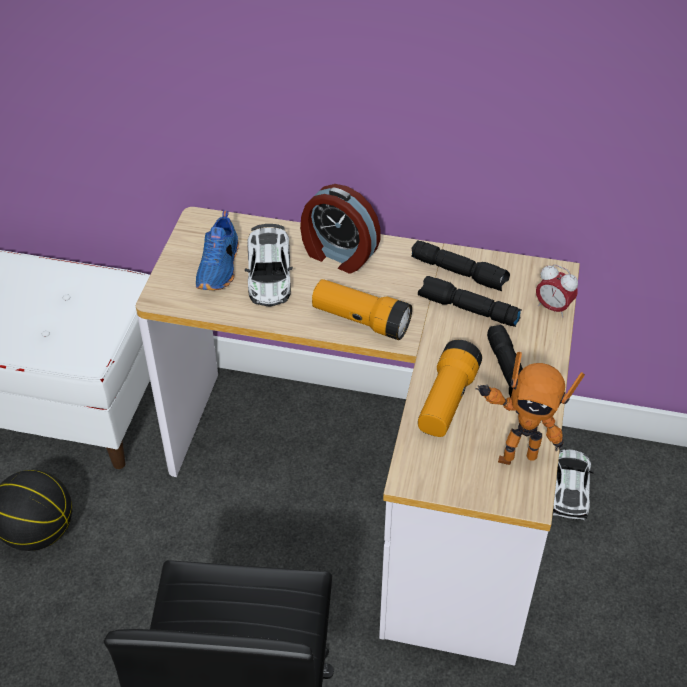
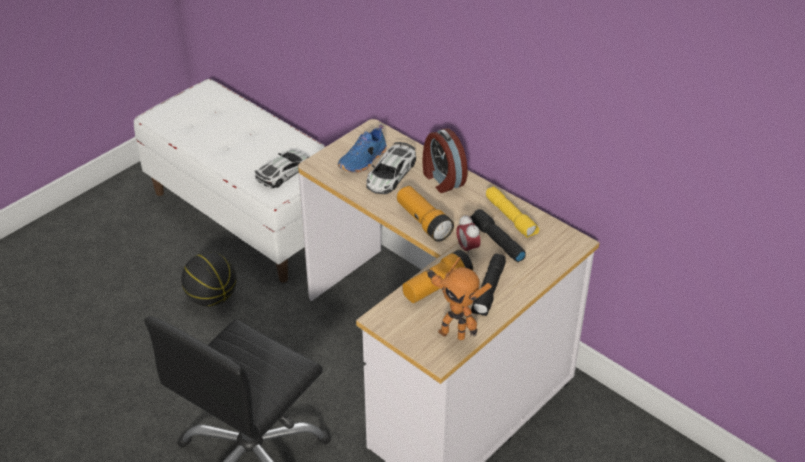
camera: 30 degrees right, 5 degrees down
(459, 272) = (511, 218): black flashlight -> yellow flashlight
(553, 308) = (554, 261): alarm clock -> alarm clock (467, 248)
(569, 488) = (567, 419): toy car -> toy car (283, 172)

